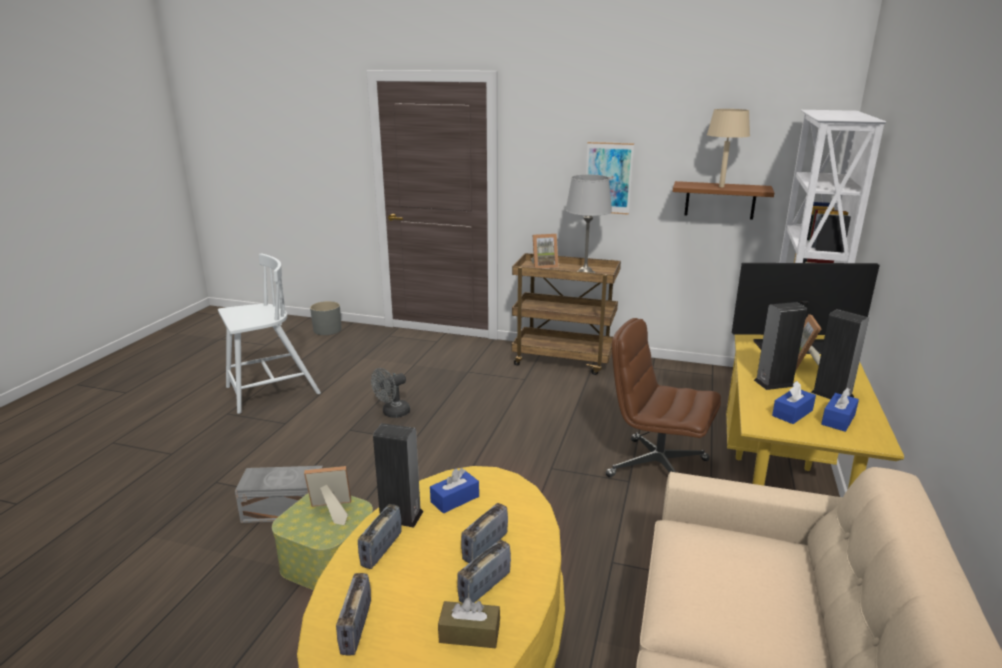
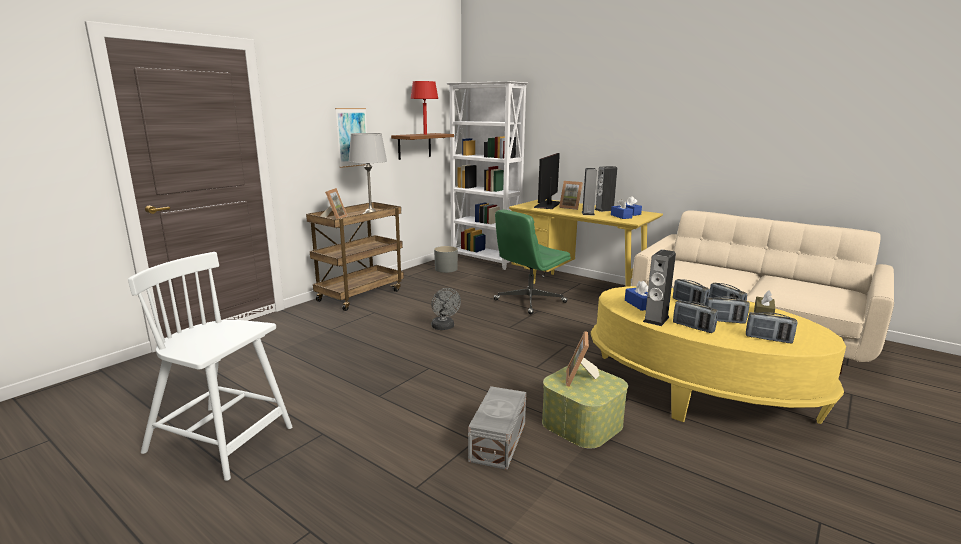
camera: 70 degrees left, 5 degrees down
(270, 391) = (221, 441): white chair -> white chair turned 60 degrees counterclockwise
(327, 330) = (91, 388): grey planter -> grey planter (446, 269)
(392, 413) = (370, 371): grey fan -> grey fan (444, 327)
(419, 582) = (724, 321): none -> radio
(656, 468) = (529, 301): brown office chair -> green office chair
(721, 186) = (425, 134): beige table lamp -> red table lamp

